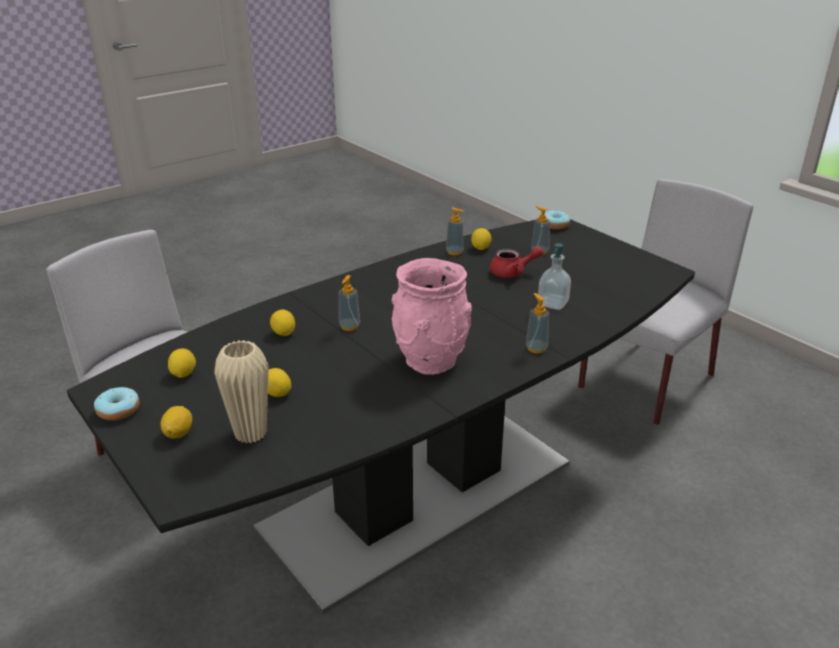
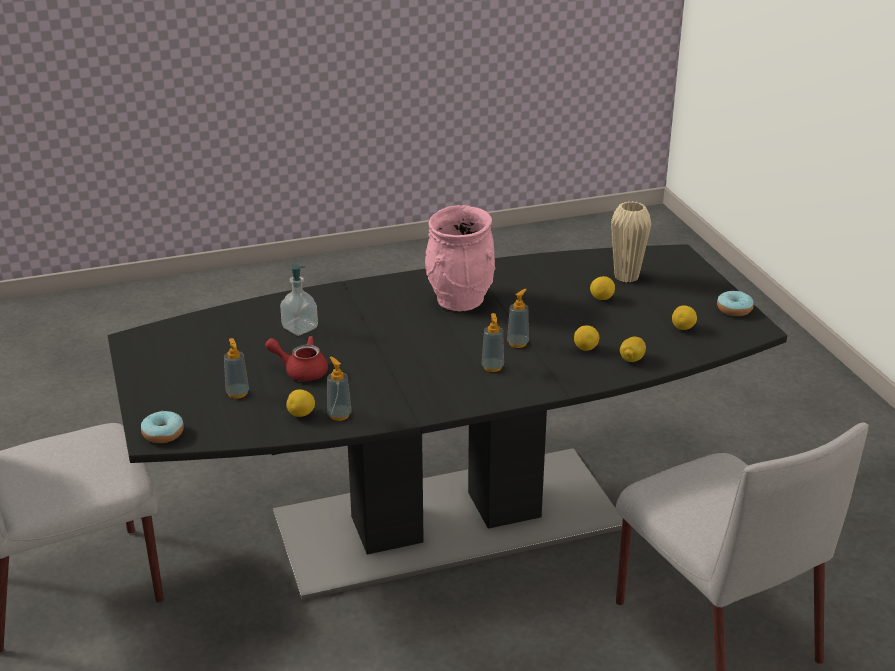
camera: 160 degrees left, 0 degrees up
(178, 433) = (681, 286): lemon -> lemon (631, 359)
(536, 348) = (362, 292): soap dispenser -> soap dispenser (492, 367)

